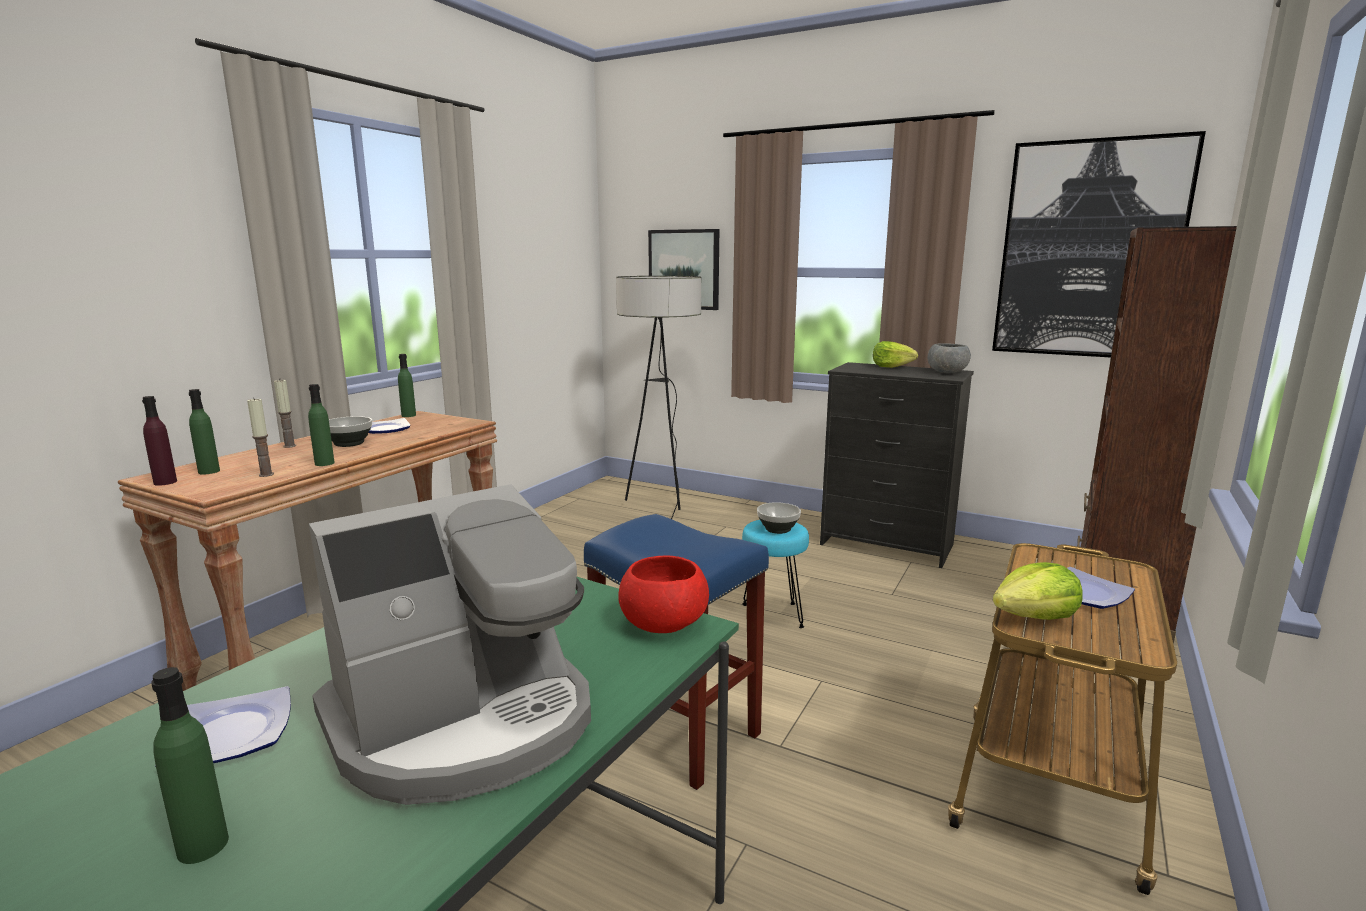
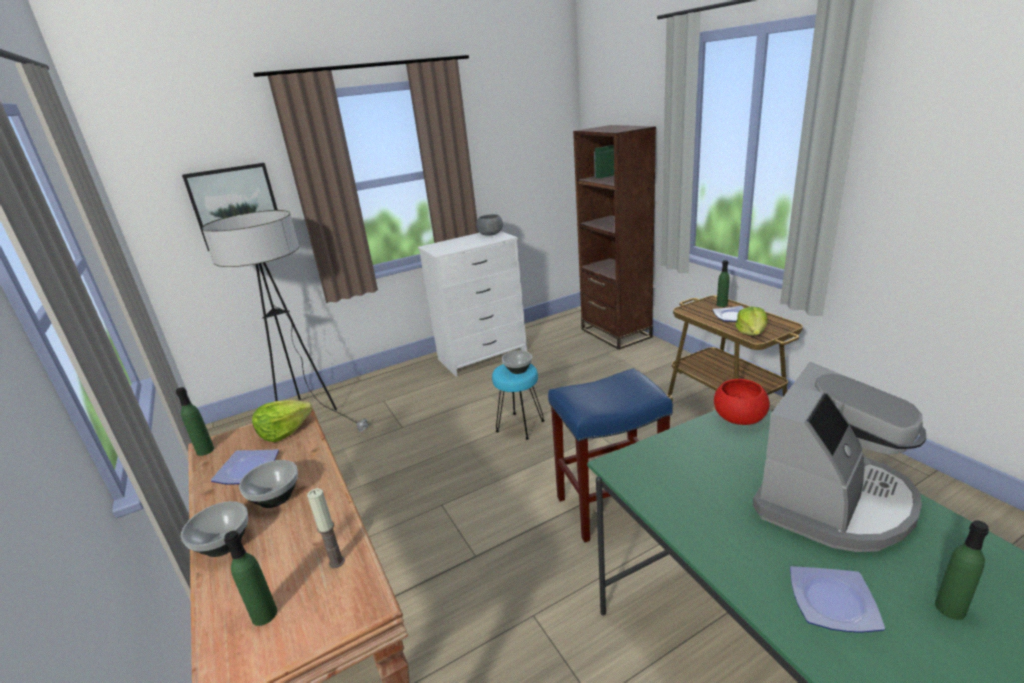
camera: 55 degrees left, 10 degrees up
(165, 482) = (271, 656): purple bottle -> none
(289, 446) = (224, 544): candle -> bowl
(324, 463) = (339, 517): green bottle -> green bottle (722, 305)
(465, 721) = (832, 501): coffee machine -> coffee machine turned 45 degrees clockwise
(886, 545) = (482, 356): black dresser -> white dresser
(891, 367) = (453, 241): lettuce -> lettuce (284, 431)
(1089, 250) = (527, 141): picture -> none

